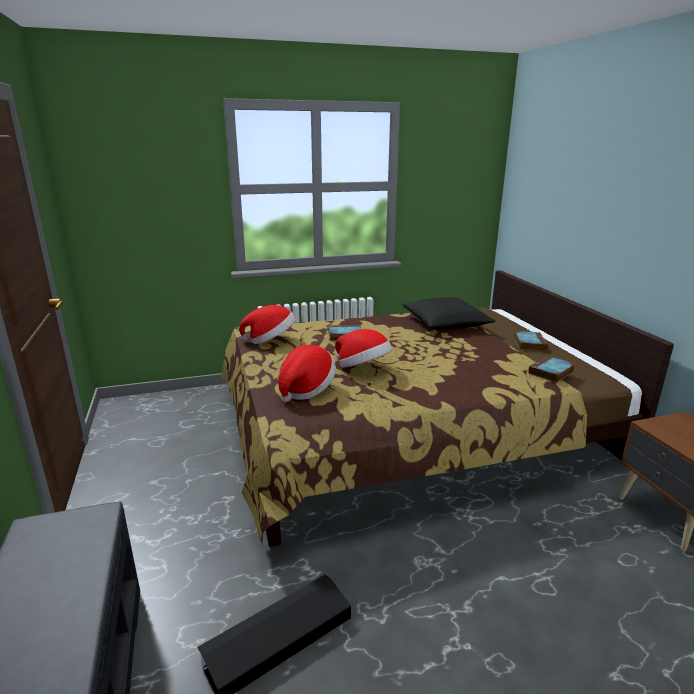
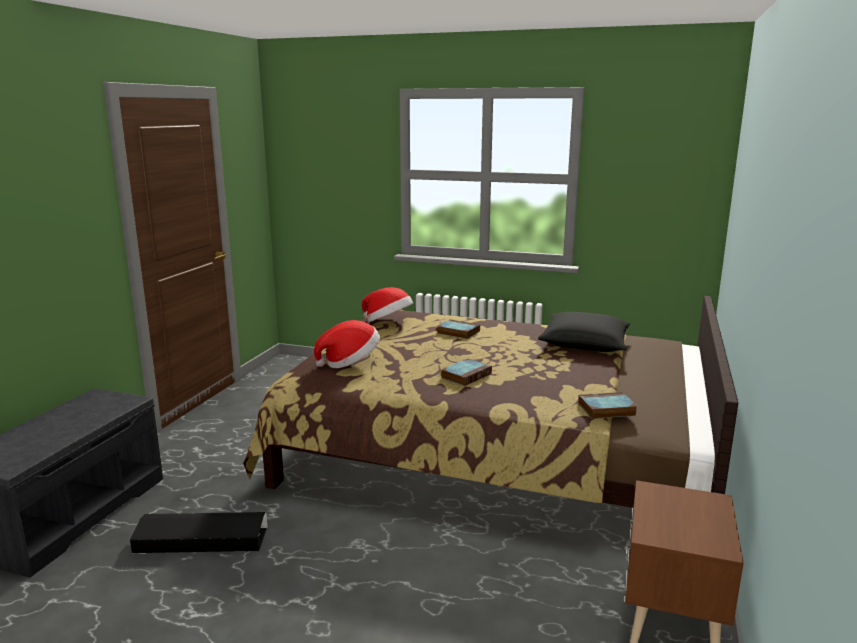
camera: 35 degrees right, 5 degrees down
(363, 368) = (423, 360): hat -> none
(529, 343) = (650, 382): book -> book (466, 375)

